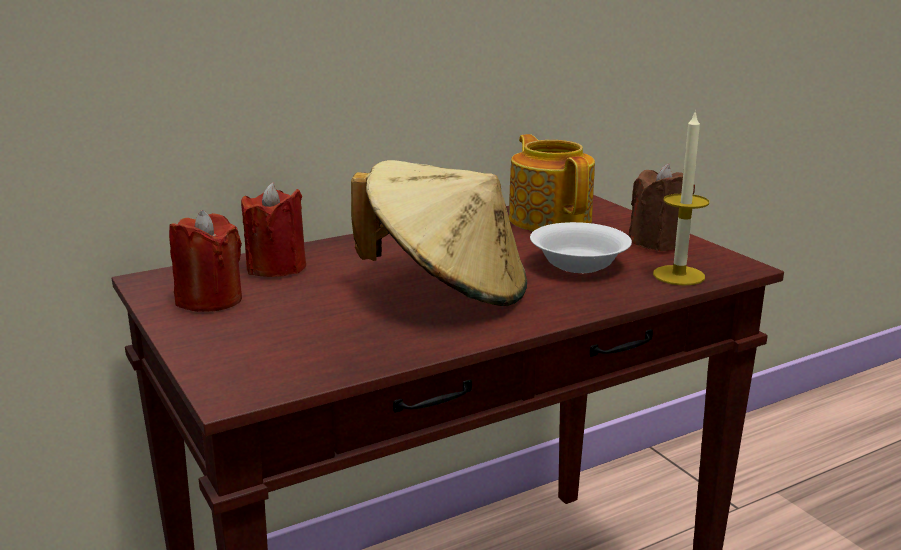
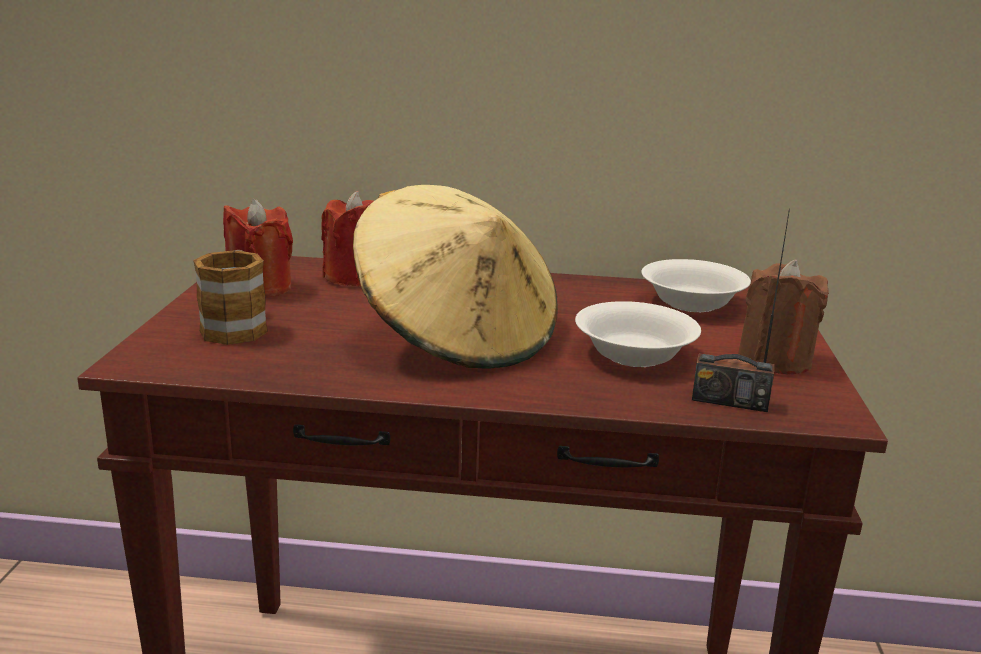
camera: 35 degrees right, 0 degrees up
(258, 336) = (236, 326): none -> mug
(550, 219) = (693, 304): teapot -> white bowl
(678, 275) = (730, 400): candle -> radio

